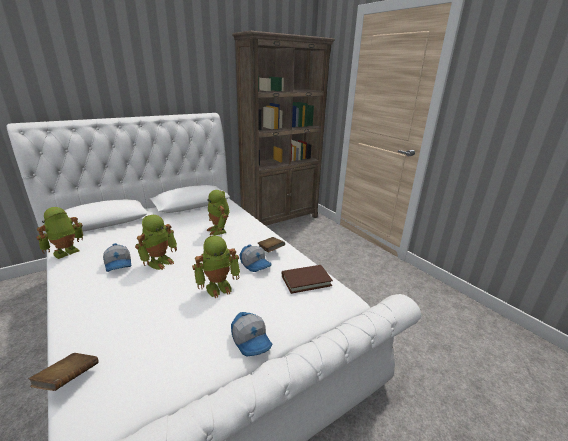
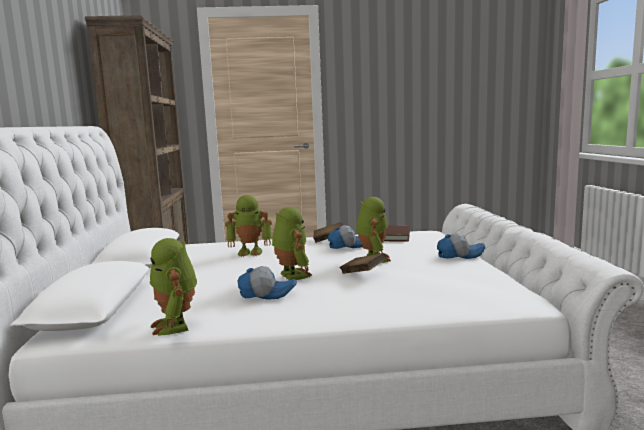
camera: 60 degrees left, 15 degrees down
(68, 379) = (477, 306): brown book -> brown book (362, 274)

